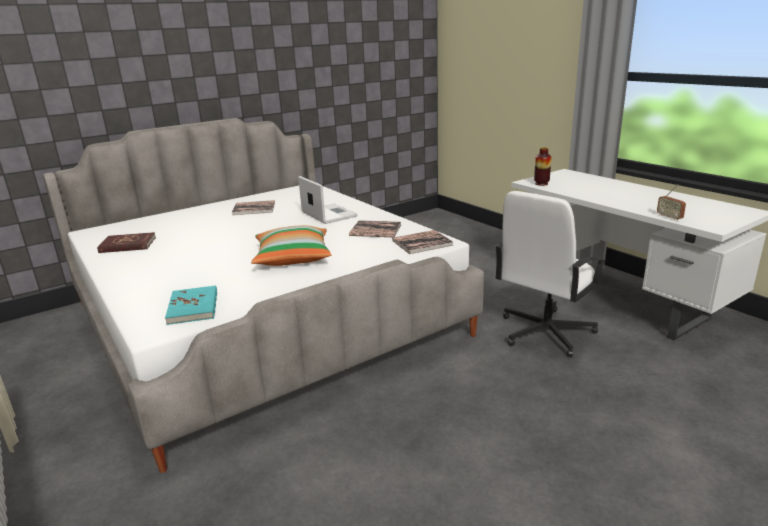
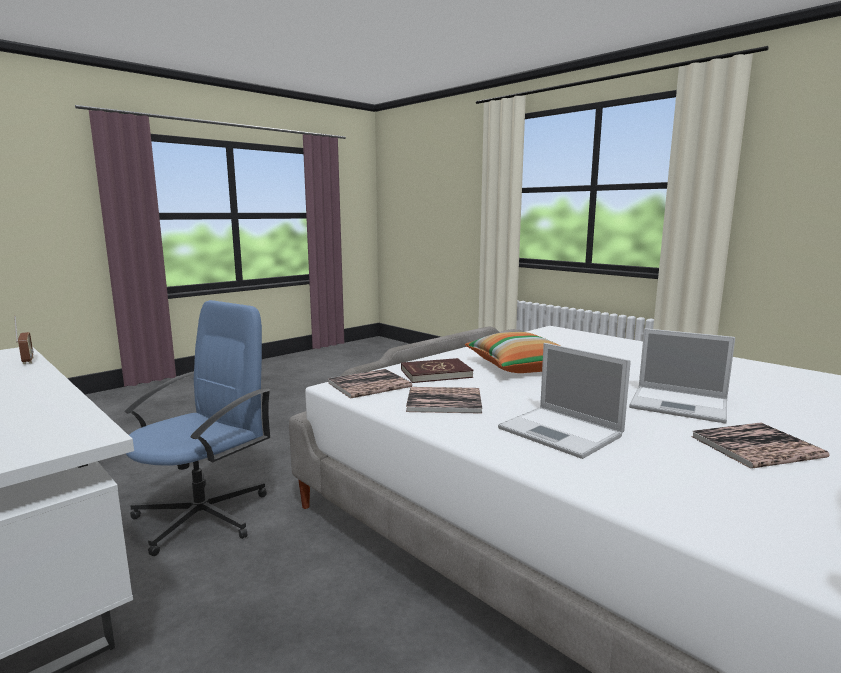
camera: 170 degrees right, 10 degrees down
(128, 245) = (770, 376): red book -> red book (436, 374)
(193, 307) = (550, 337): turquoise book -> none
(241, 226) = (681, 405): none -> laptop
(541, 184) = (70, 429): vase -> none
(544, 332) = (204, 516): white office chair -> blue office chair

